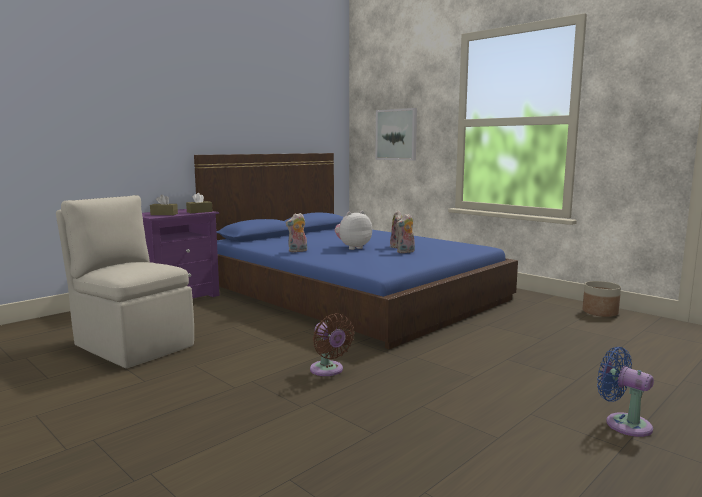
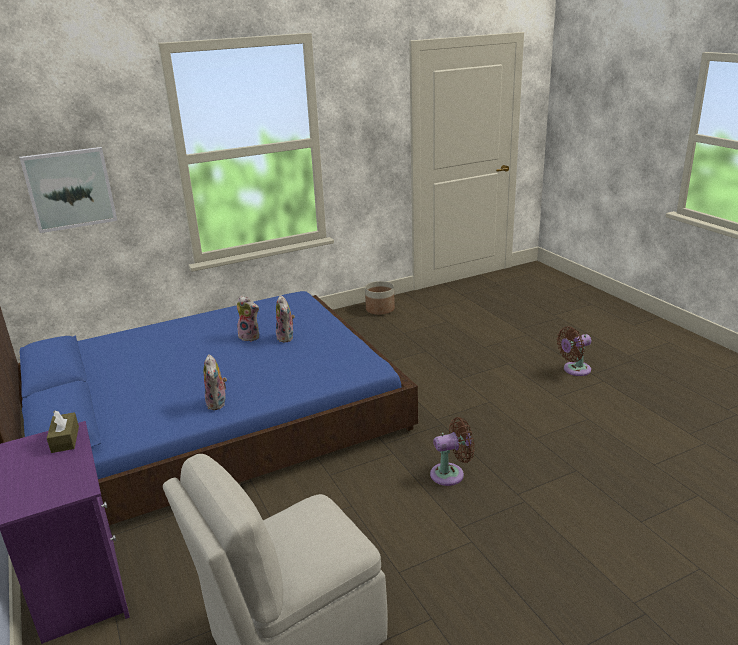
camera: 70 degrees left, 15 degrees up
(164, 214) = (56, 478): brown tissue box -> none
(352, 247) = (236, 363): plush toy -> none
(623, 423) = (574, 370): blue fan -> brown fan

